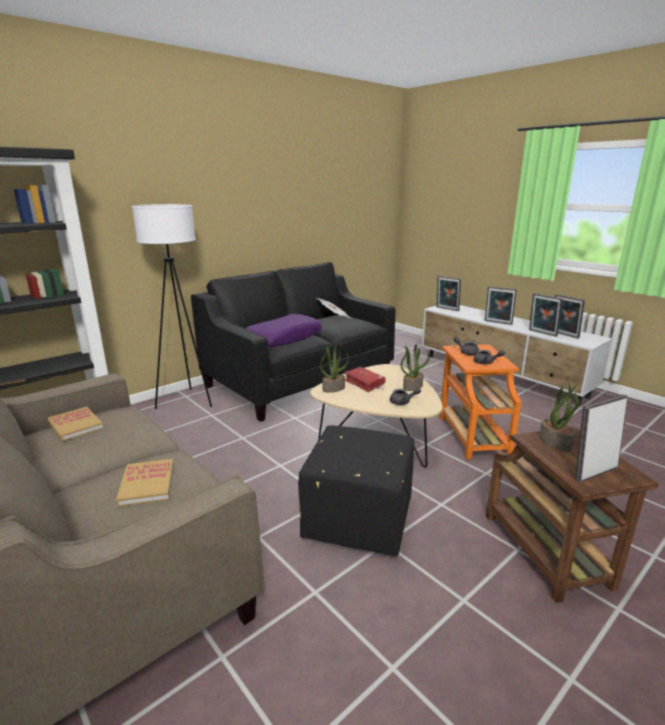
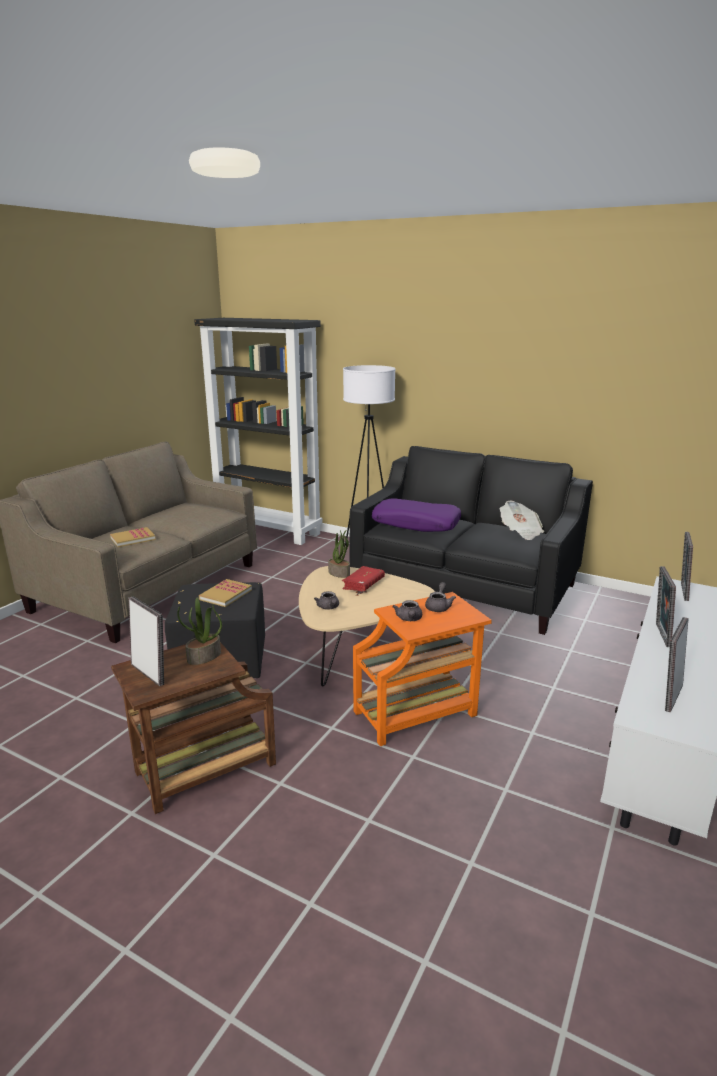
camera: 70 degrees right, 0 degrees up
(75, 426) = (197, 507): book -> book (225, 595)
(412, 386) = (374, 608): potted plant -> none
(541, 333) = (650, 674): picture frame -> none

